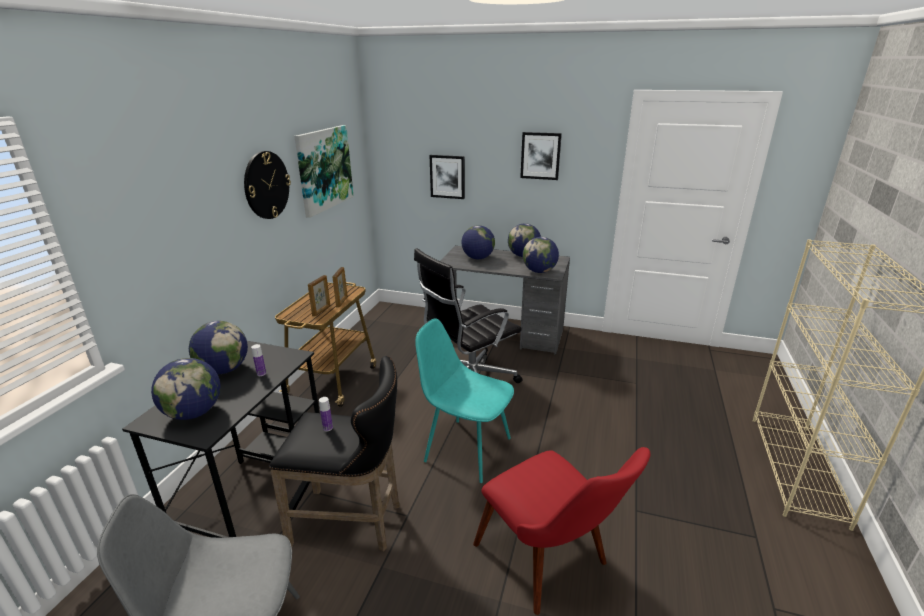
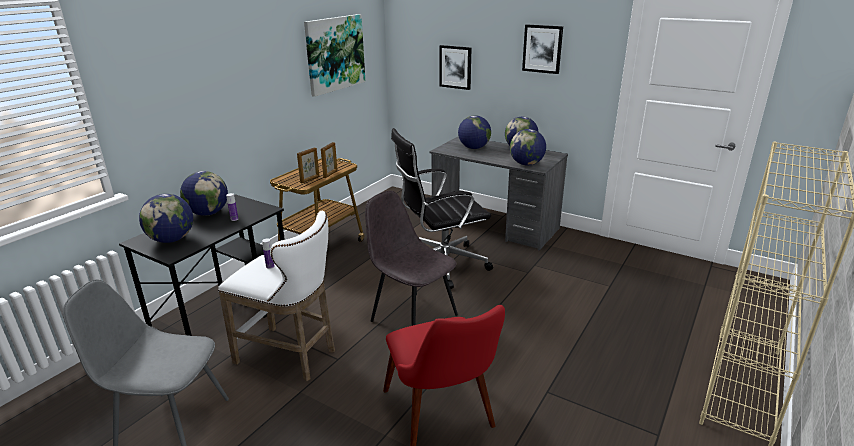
camera: 15 degrees right, 0 degrees up
(266, 185) = (272, 63): wall clock -> none
(352, 523) = (291, 356): black stool -> white stool
(466, 448) = (412, 317): turquoise chair -> grey chair

